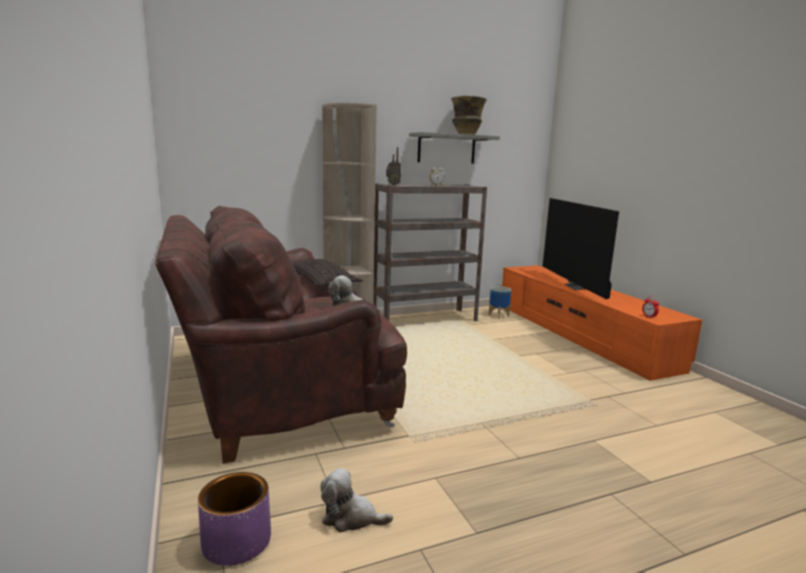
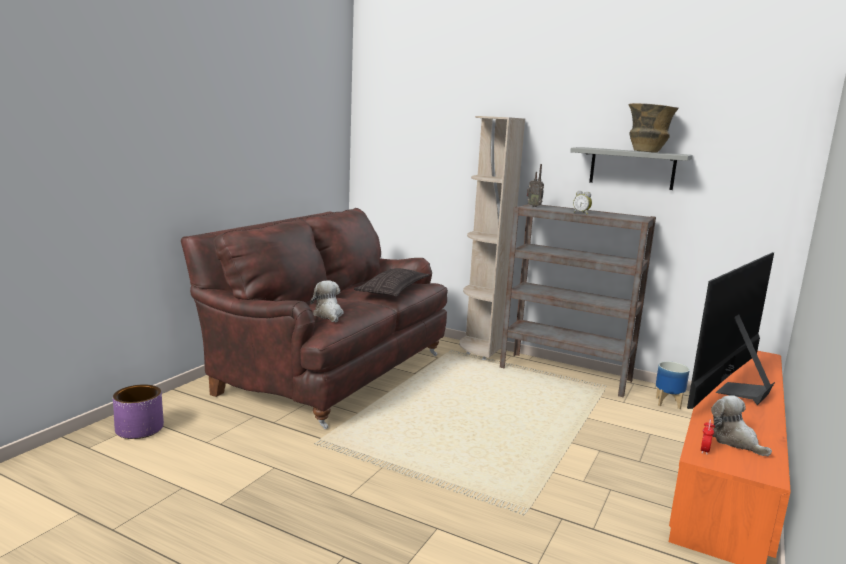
camera: 50 degrees right, 0 degrees up
(351, 518) = (193, 453): plush toy -> plush toy (735, 441)

